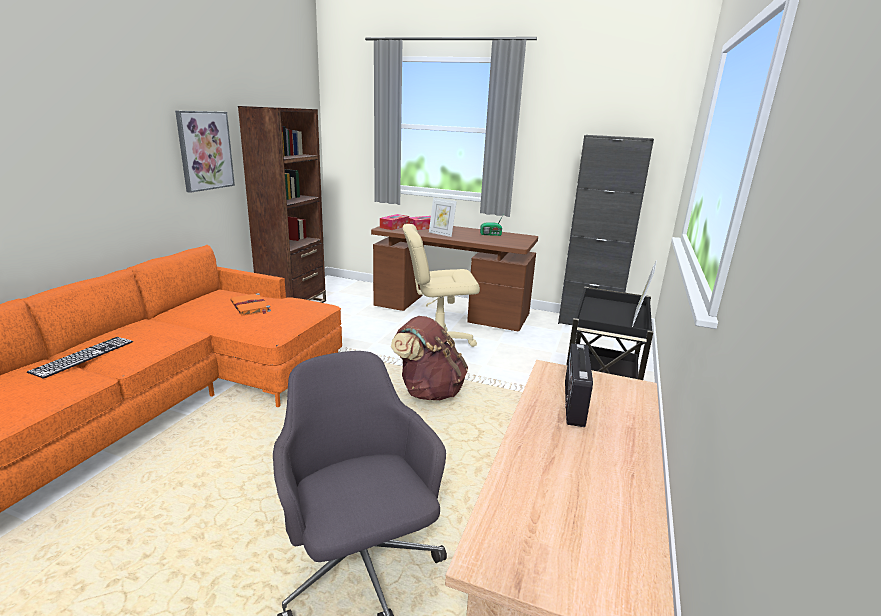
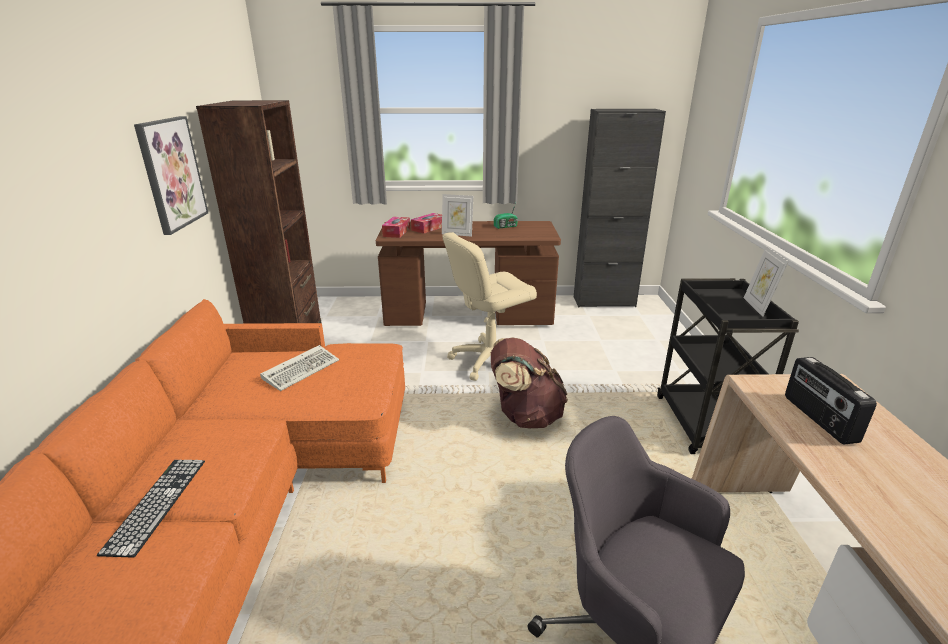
camera: 20 degrees left, 5 degrees up
(250, 307) = (302, 369): orange book -> keyboard

